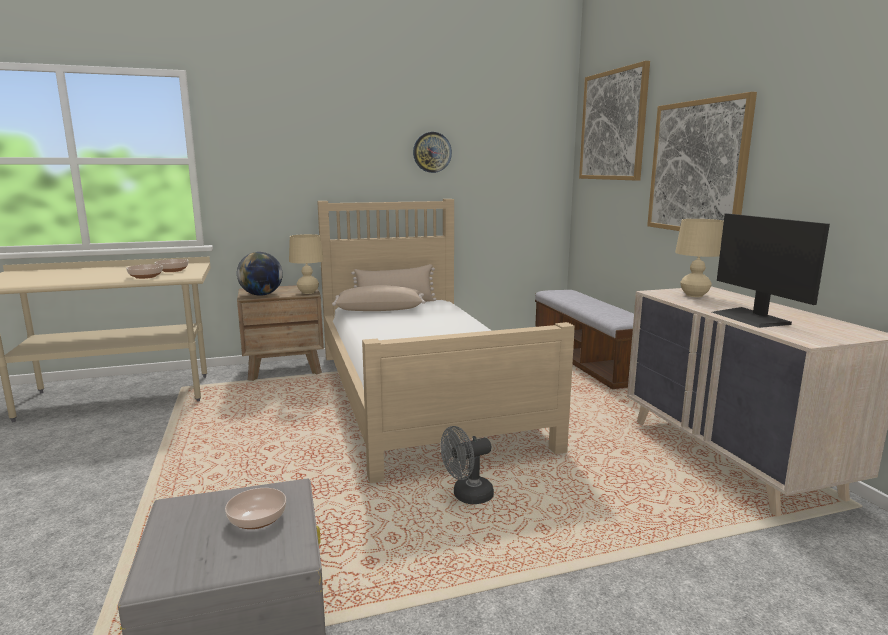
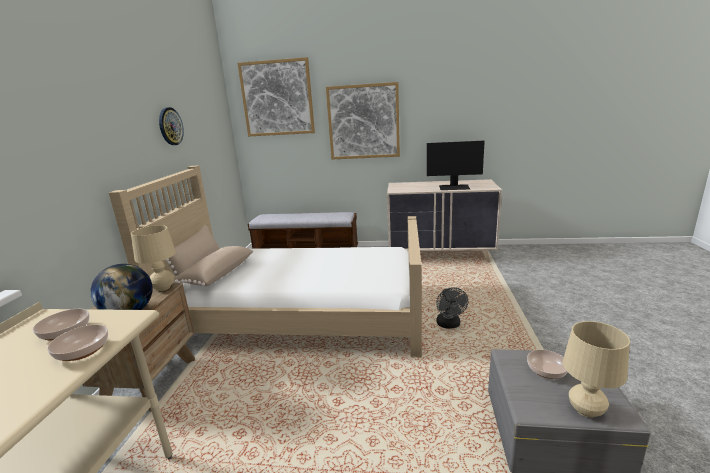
camera: 65 degrees left, 5 degrees up
(694, 295) = (407, 187): beige table lamp -> beige table lamp (586, 410)

